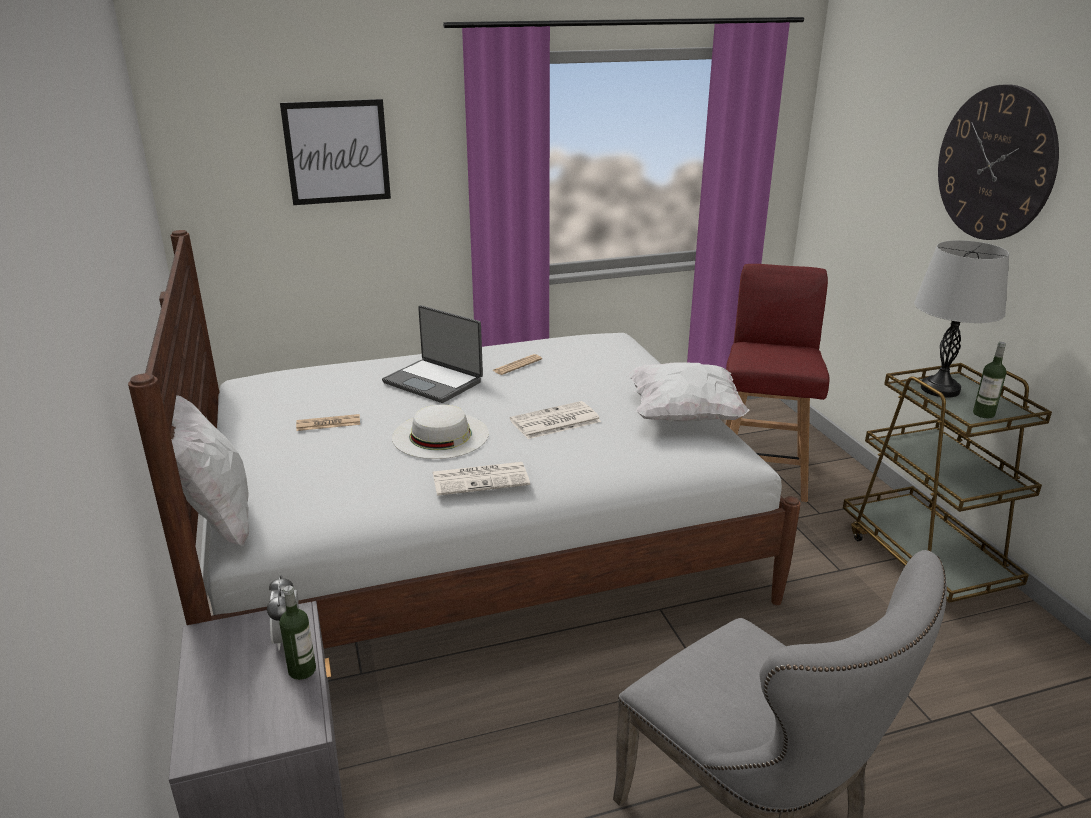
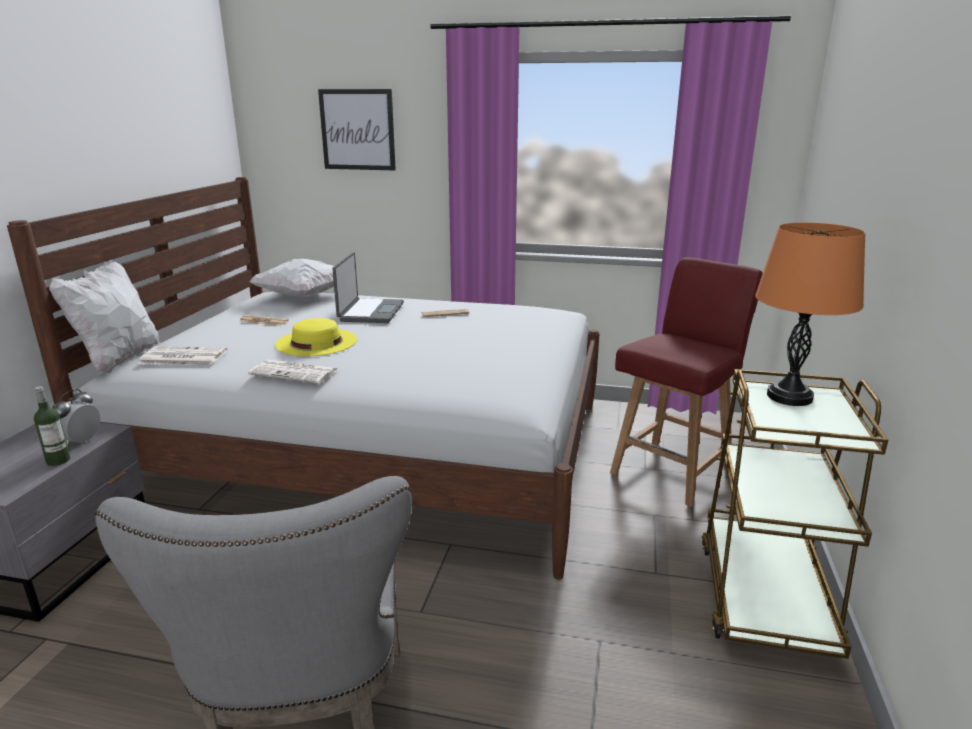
camera: 30 degrees right, 5 degrees down
(434, 381) = (370, 312): laptop -> laptop turned 150 degrees counterclockwise
(440, 435) = (316, 342): white hat -> yellow hat
(554, 421) = (407, 351): newspaper -> newspaper (182, 357)
(684, 416) = (521, 371): white pillow -> white pillow (303, 296)
(940, 389) = (789, 397): grey table lamp -> orange table lamp
(983, 414) = (806, 427): bottle -> none
(995, 164) = (899, 140): wall clock -> none

